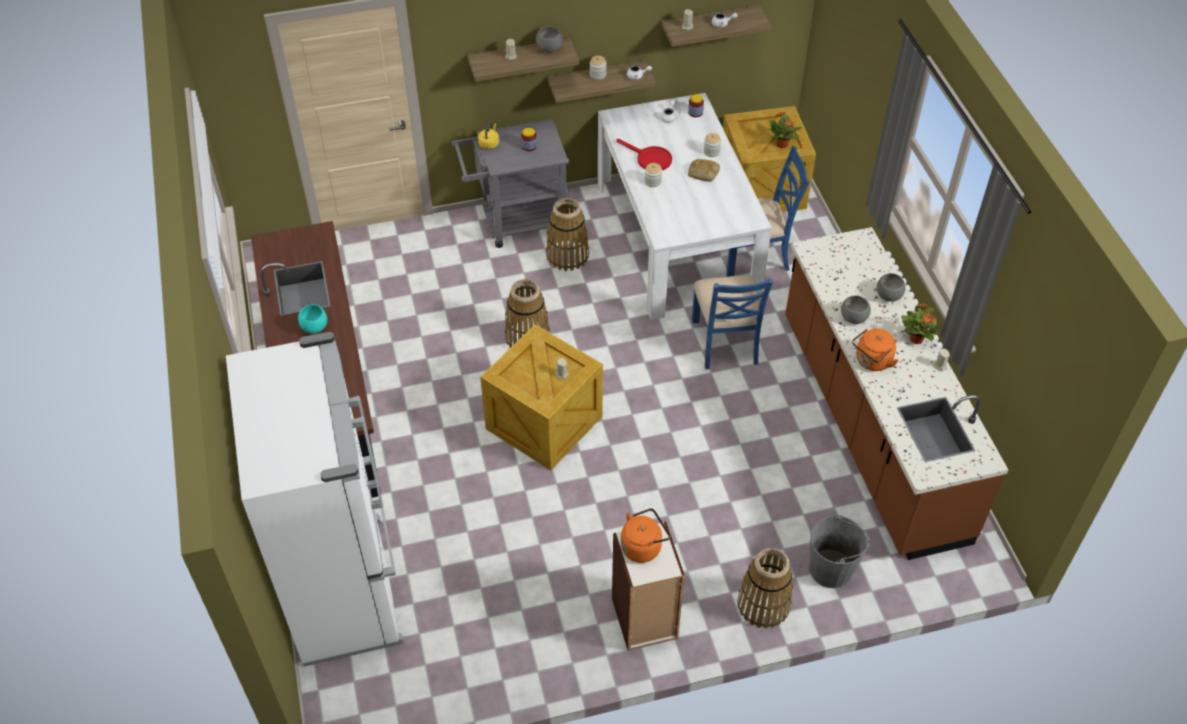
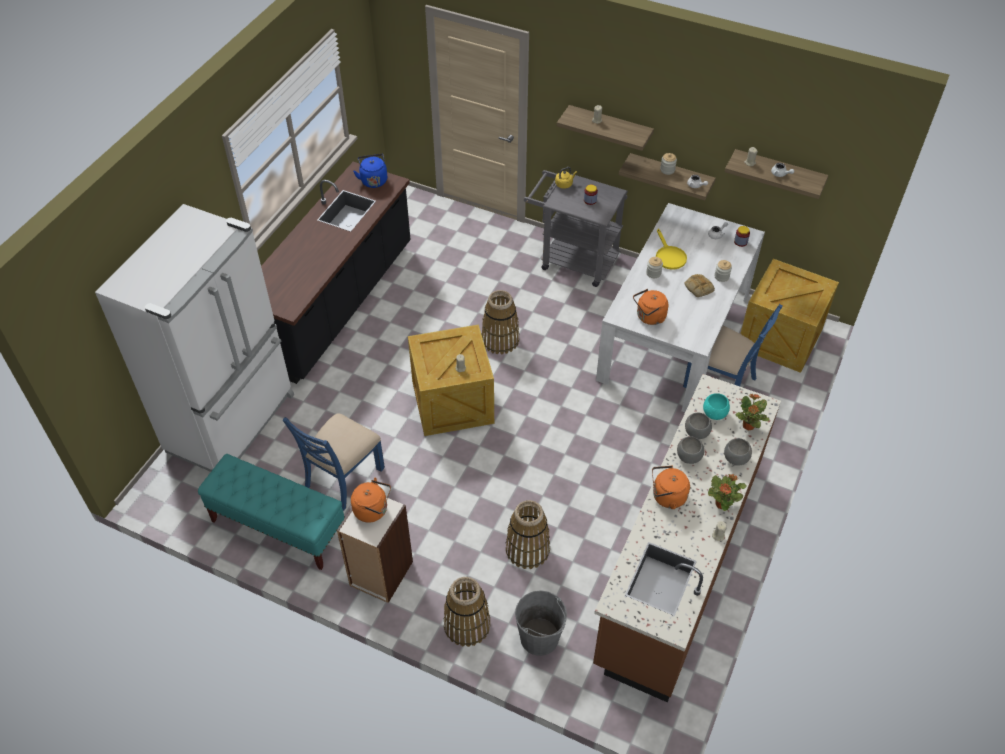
camera: 40 degrees right, 0 degrees up
(295, 242) = (373, 180): none -> blue kettle
(315, 327) = (328, 239): turquoise bowl -> turquoise bowl (715, 413)
(503, 650) = (278, 527): none -> turquoise bench
(549, 49) = (629, 128): grey bowl -> grey bowl (696, 433)
(568, 255) = (584, 302): basket -> basket (527, 549)
(649, 159) = (669, 256): red frying pan -> yellow frying pan
(690, 222) = (649, 317): none -> orange kettle
(725, 342) = (633, 429): blue chair -> blue chair (343, 477)
(782, 145) = (796, 305): potted plant -> potted plant (748, 426)

